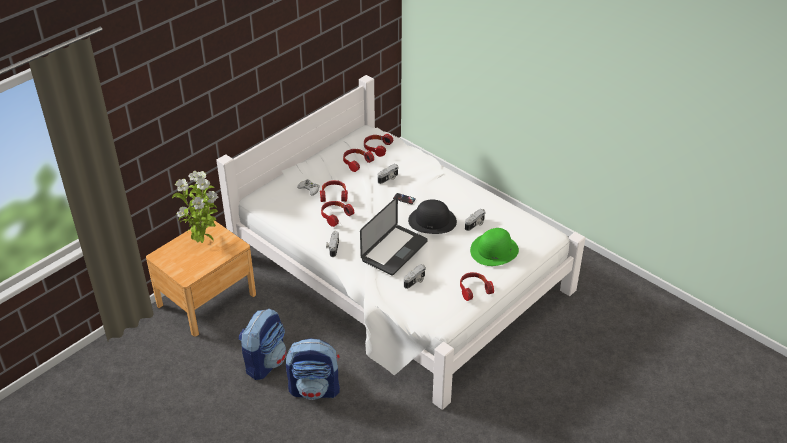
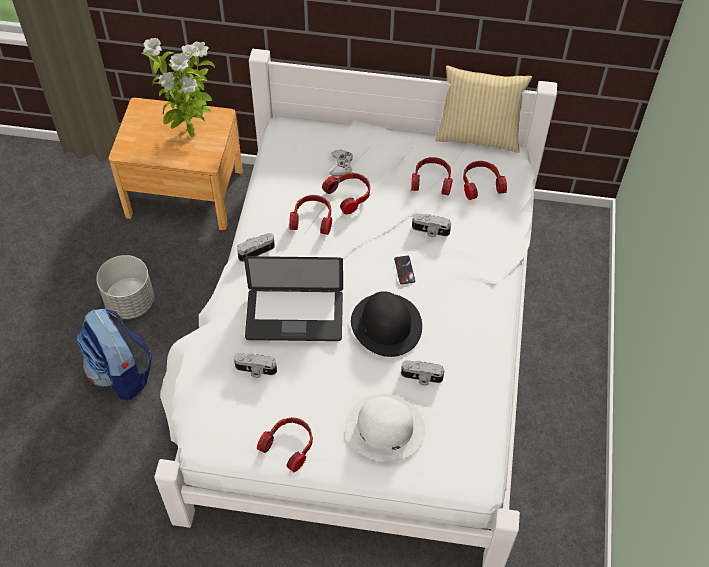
camera: 55 degrees right, 15 degrees up
(265, 362) = (130, 302): backpack -> grey planter
(342, 135) = (478, 136): none -> pillow
(494, 250) = (384, 428): green hat -> white hat

